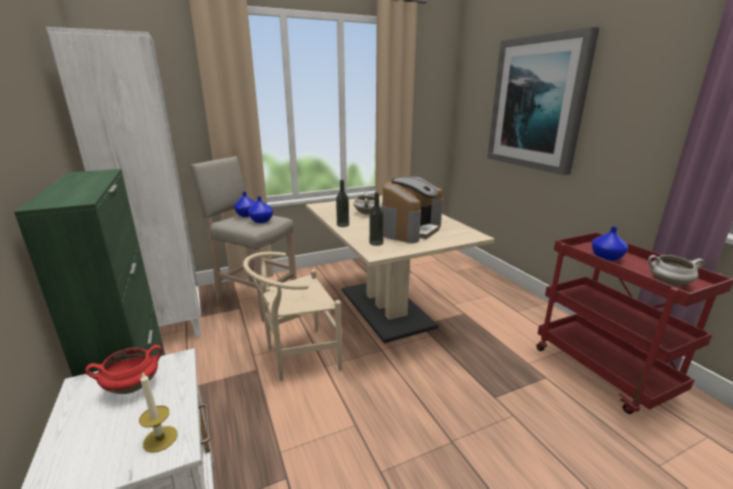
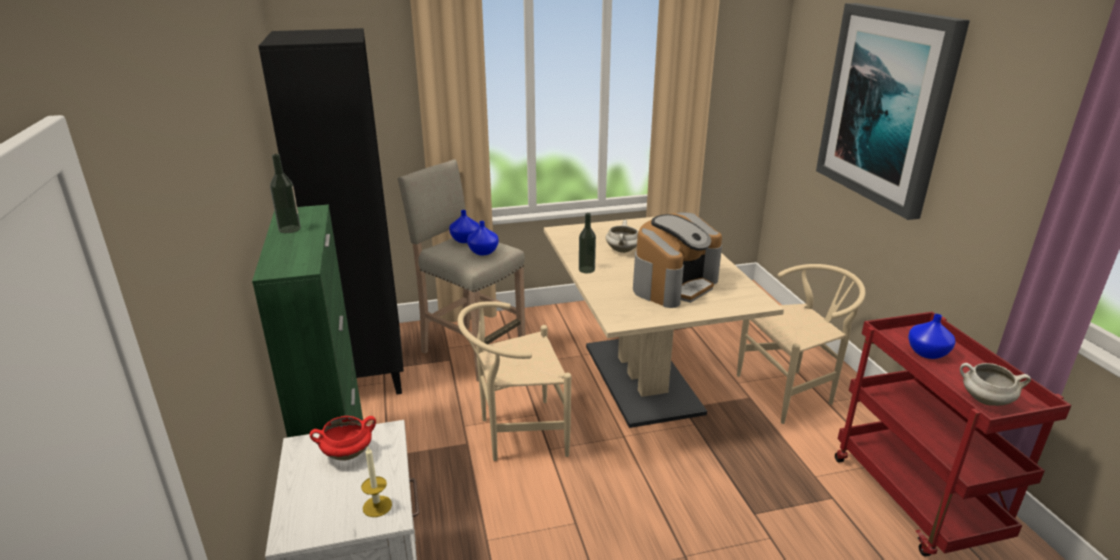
camera: 10 degrees right, 5 degrees up
(170, 325) = (365, 375): white bookcase -> black bookcase
(376, 243) = (623, 304): bottle -> bottle (289, 229)
(491, 306) = (792, 391): none -> beige chair

